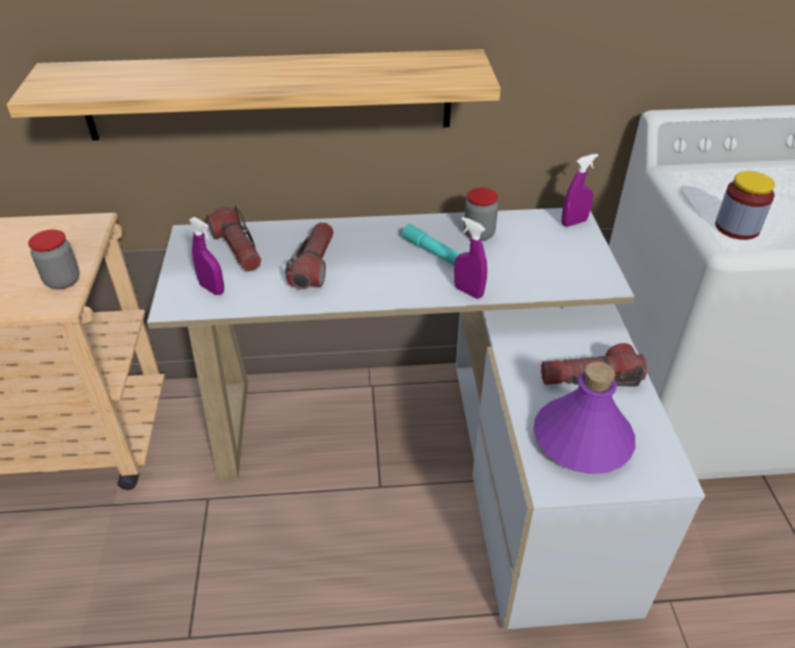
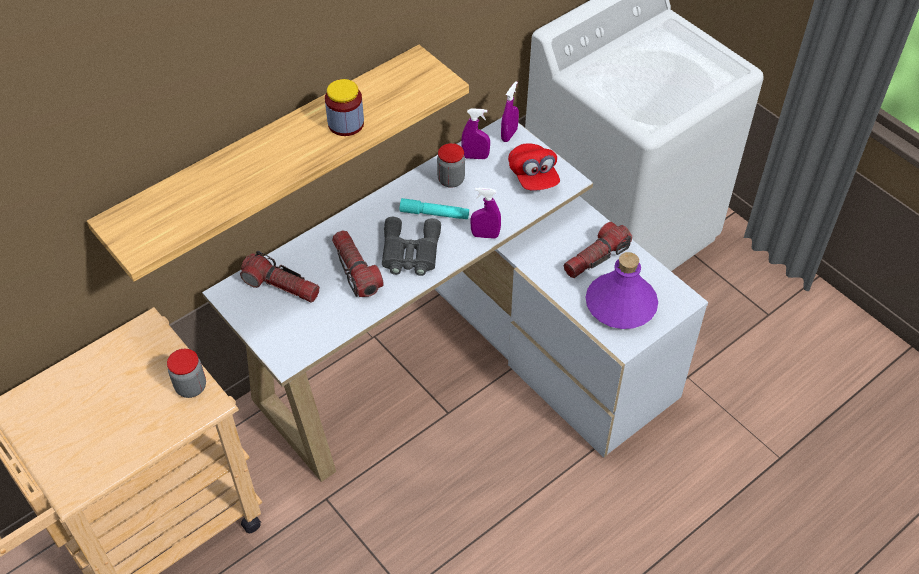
camera: 35 degrees left, 10 degrees up
(212, 289) = (300, 330): purple spray bottle -> purple spray bottle (475, 156)
(378, 274) = (410, 253): none -> grey binoculars
(568, 265) = (533, 177): none -> red cap
(737, 228) = (645, 109): jar -> jar (346, 124)

